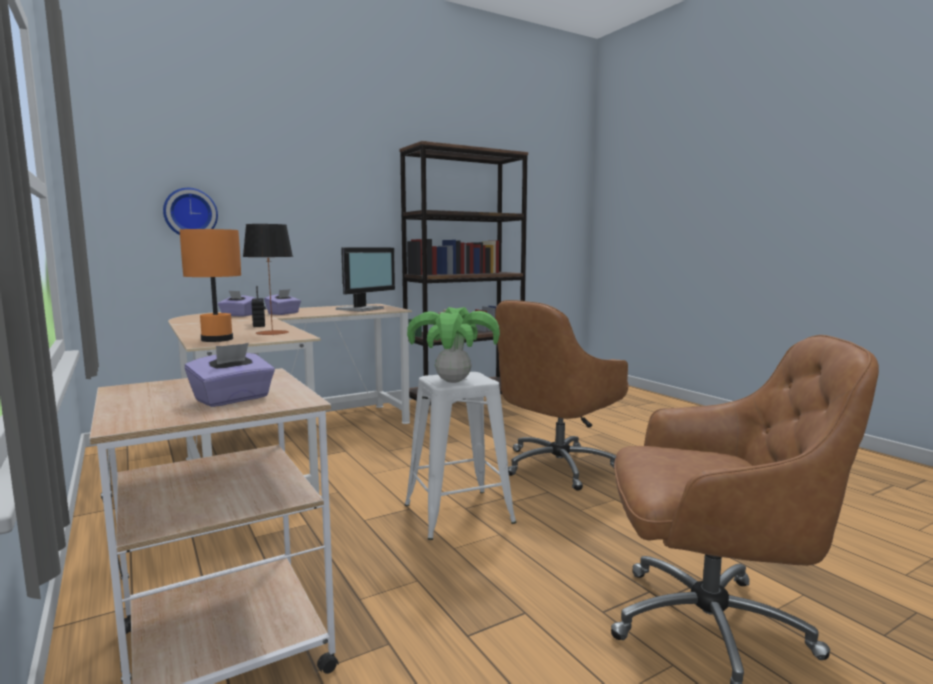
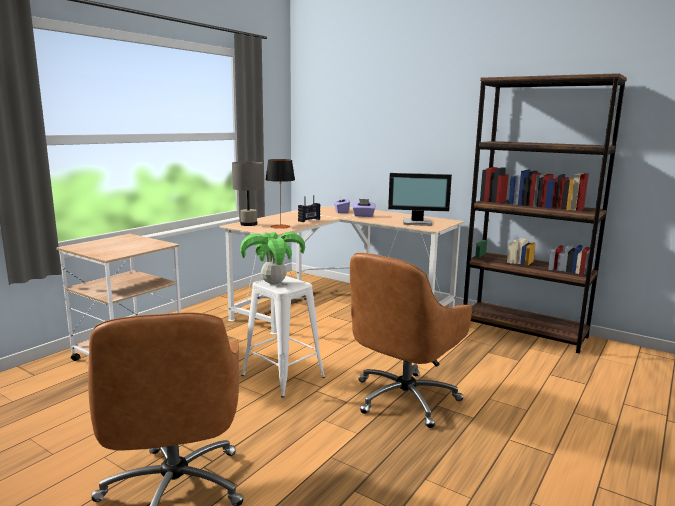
camera: 65 degrees right, 5 degrees up
(190, 213) = (346, 140): wall clock -> none
(217, 339) = (249, 224): orange table lamp -> grey table lamp
(233, 399) = (110, 249): purple tissue box -> none
(557, 466) = (404, 398): brown office chair -> brown office chair turned 75 degrees counterclockwise

